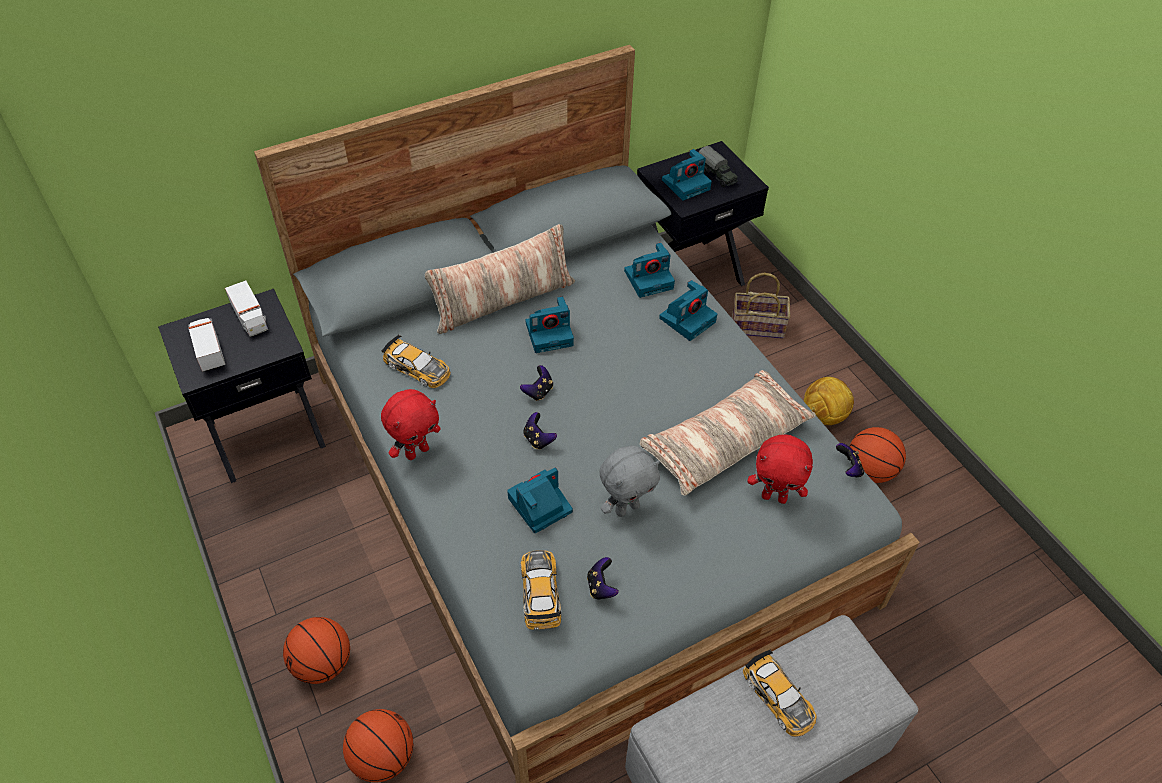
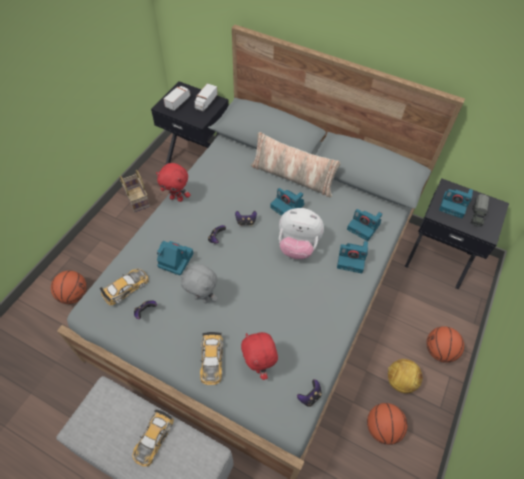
camera: 55 degrees right, 5 degrees up
(323, 663) = (103, 247): basketball -> basketball (439, 351)
(417, 368) = (224, 170): toy car -> toy car (211, 360)
(624, 360) = (297, 246): none -> plush toy
(724, 441) = (280, 321): pillow -> none
(759, 326) = (434, 312): basket -> basket (138, 199)

